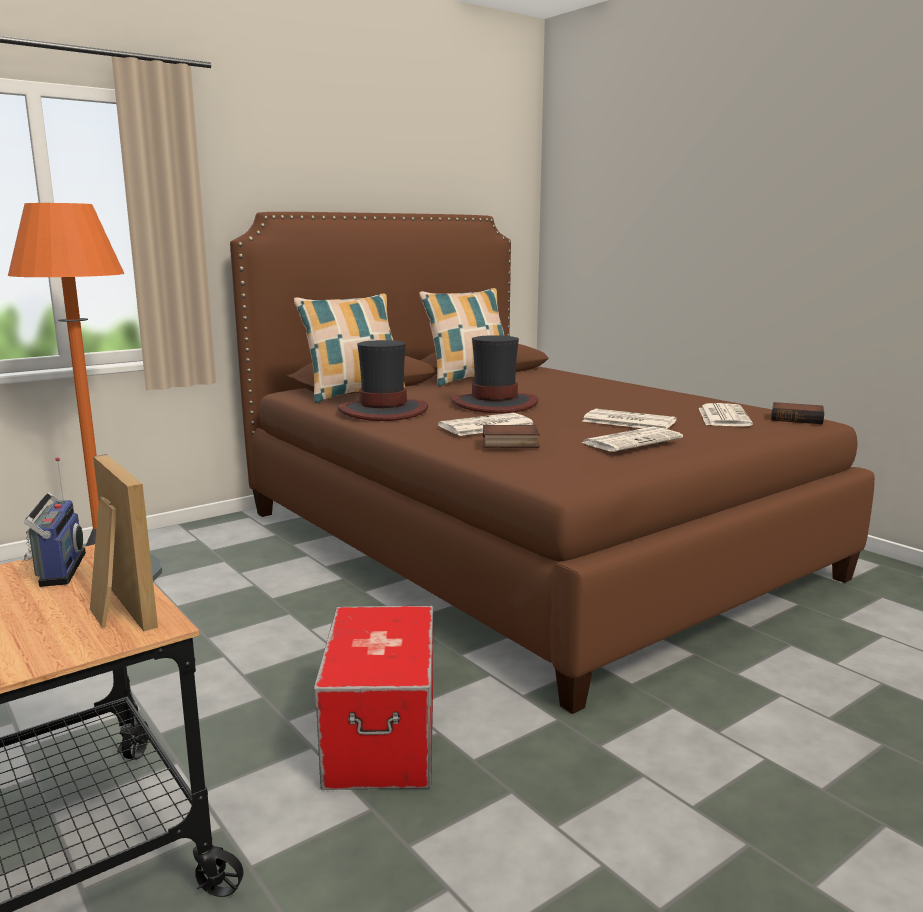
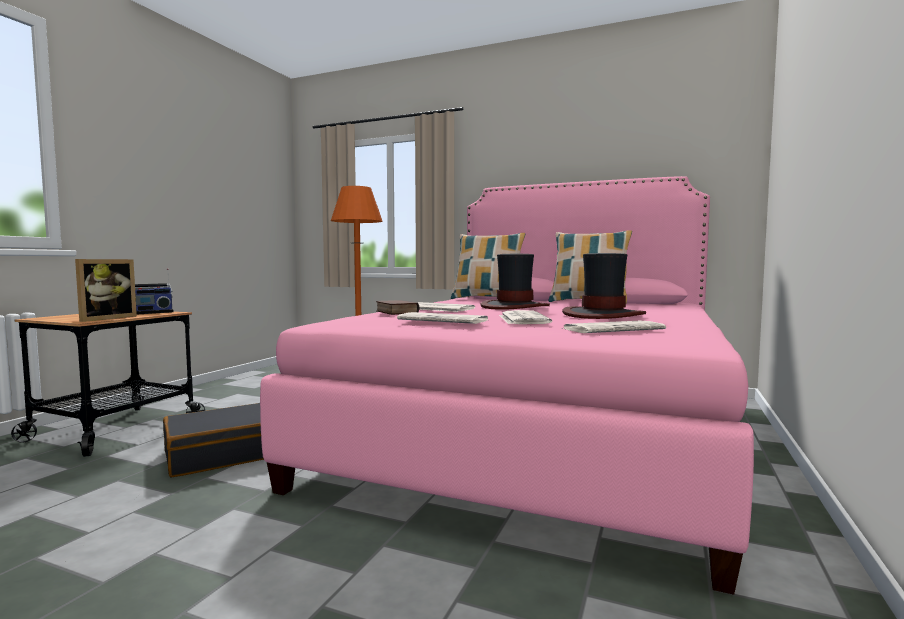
camera: 60 degrees right, 10 degrees down
(383, 411) = (452, 303): hat -> hat (603, 315)
(383, 737) = (224, 453): storage box -> black suitcase
(520, 543) = (538, 431): brown bed -> pink bed
(797, 418) = (680, 341): book -> none

